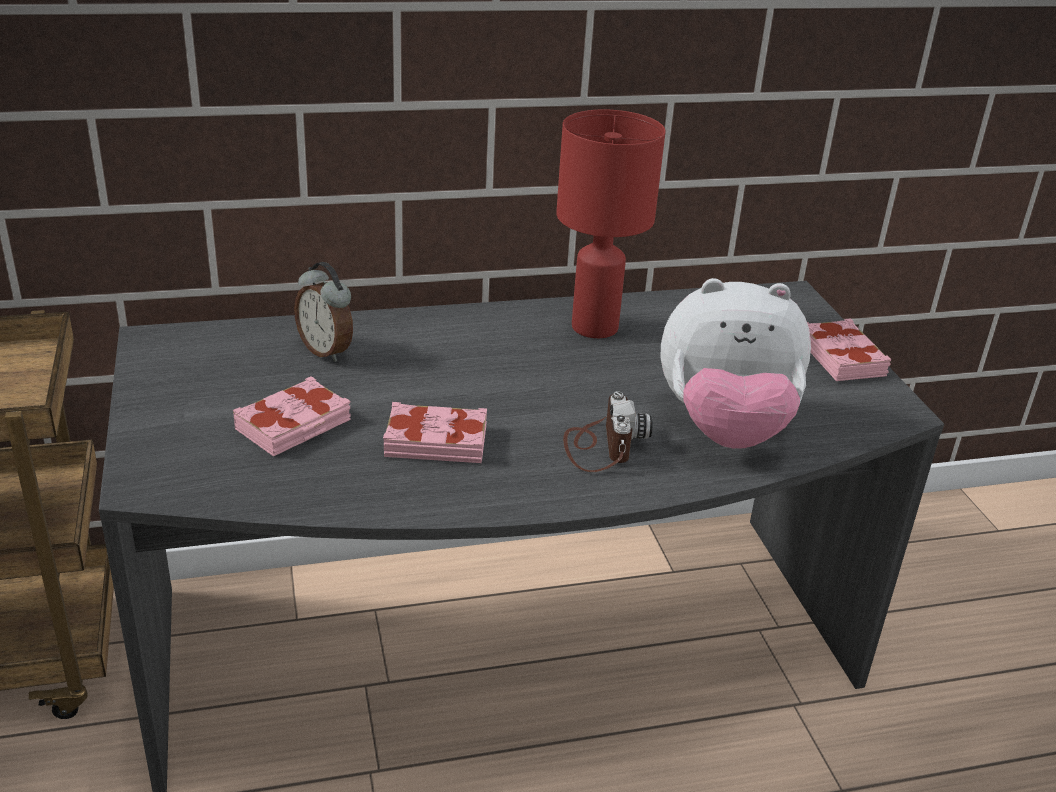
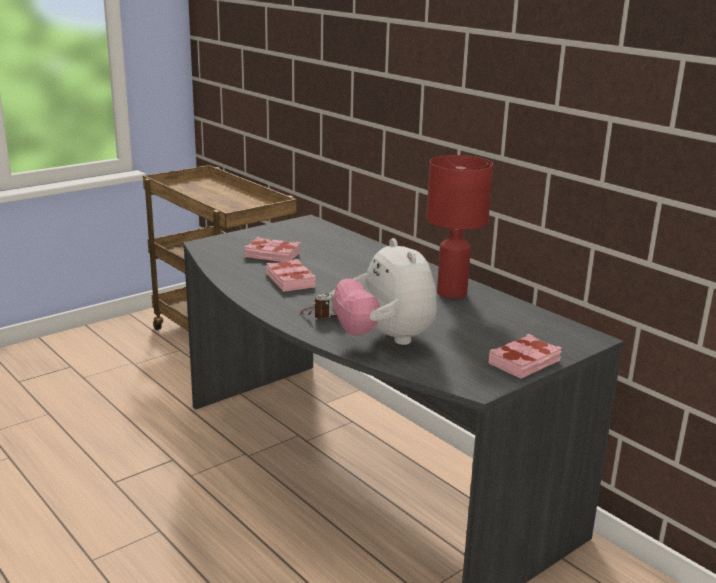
camera: 65 degrees right, 10 degrees down
(327, 351) = (341, 247): alarm clock -> none

